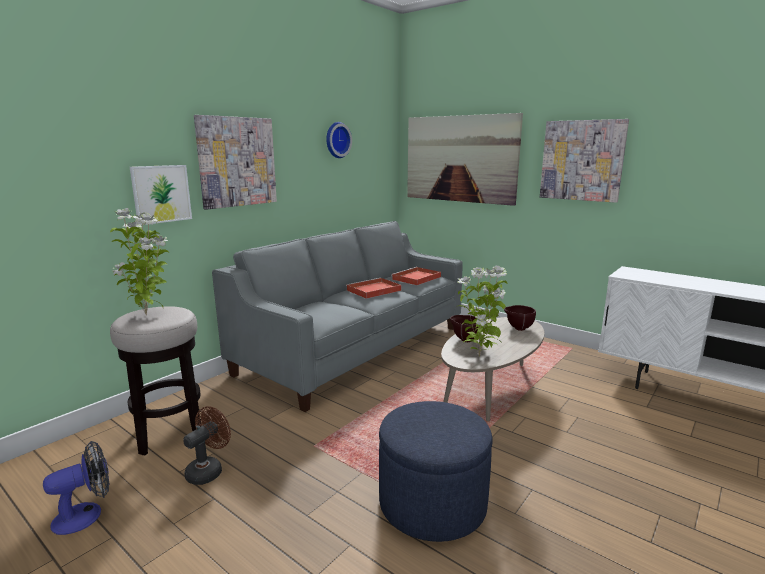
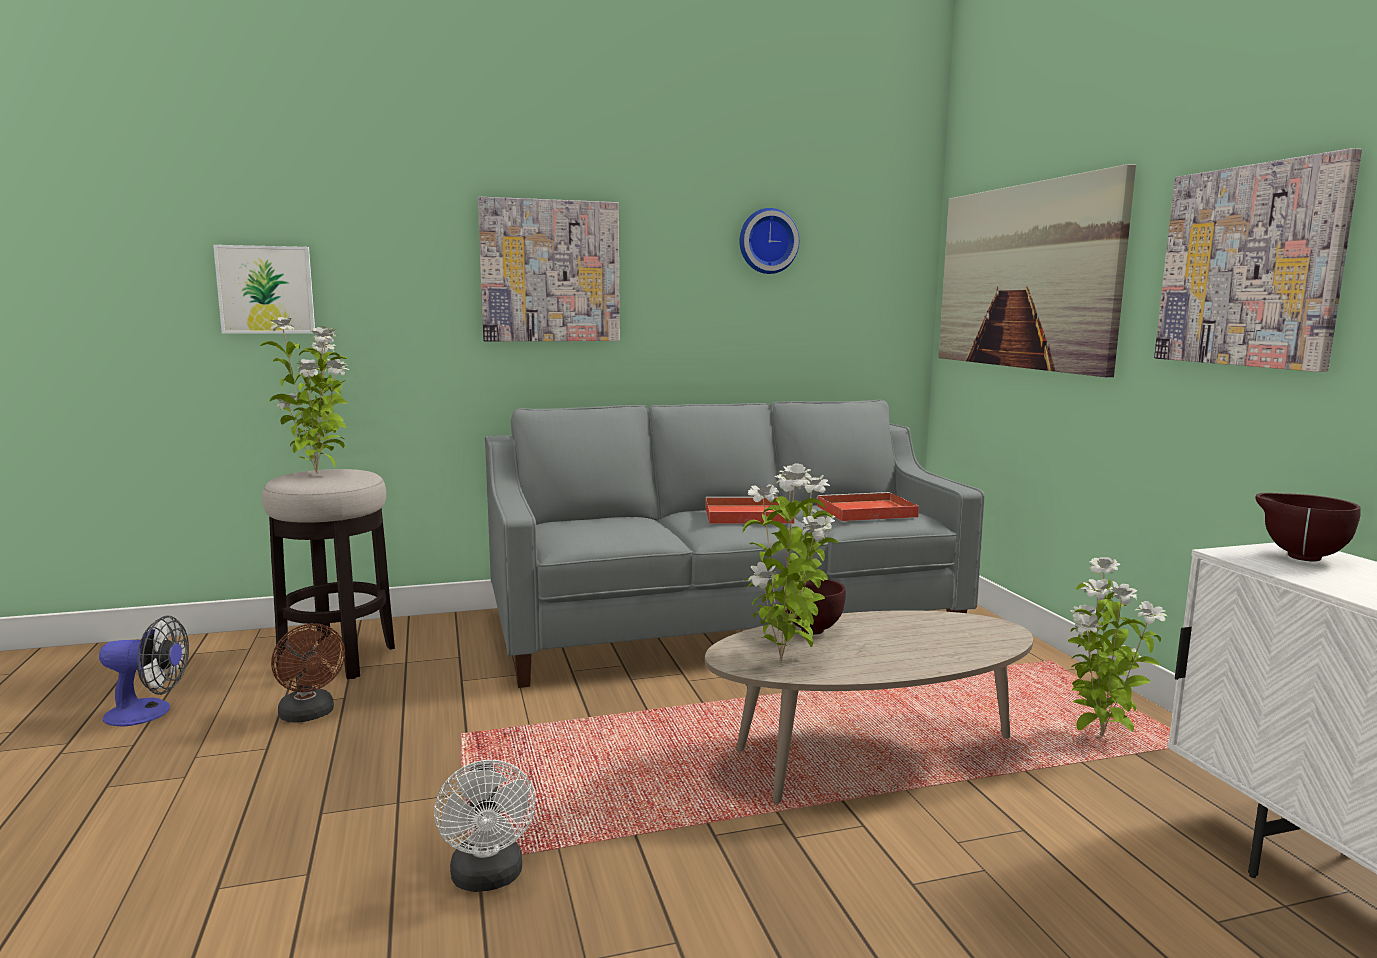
camera: 35 degrees right, 5 degrees down
(161, 194) = (416, 312): picture -> picture (266, 290)
(208, 470) = (309, 715): brown fan -> brown fan turned 75 degrees clockwise
(432, 503) = (488, 879): blue ottoman -> white fan
(518, 329) = (960, 639): brown bowl -> brown bowl (1298, 557)
(545, 355) = (1099, 737): none -> potted plant

